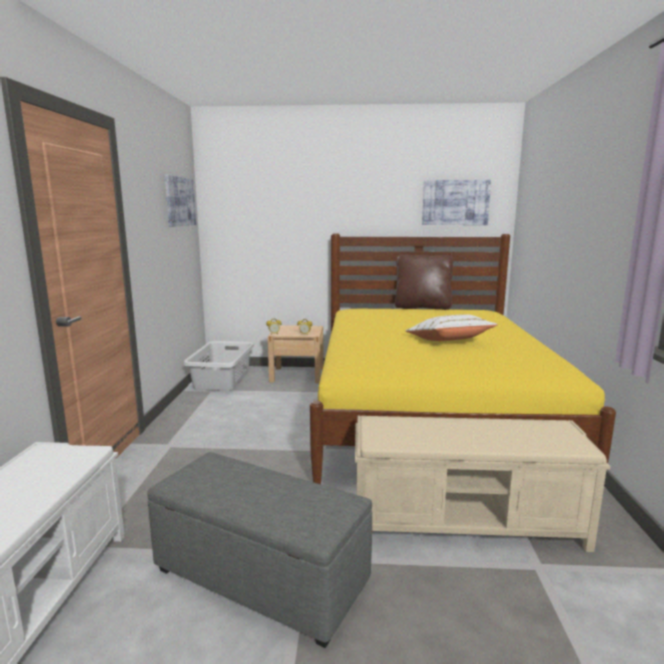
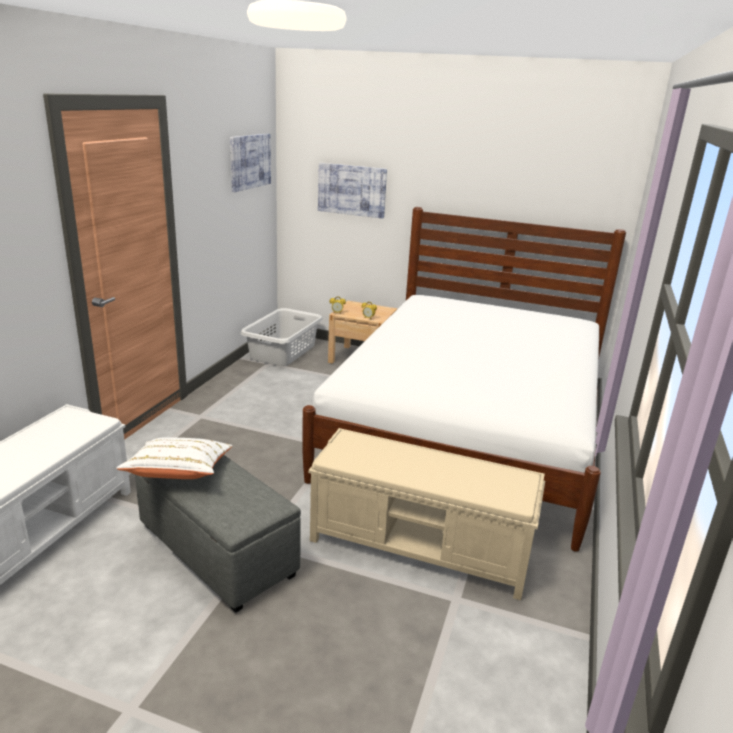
camera: 15 degrees right, 10 degrees up
(422, 307) = (506, 305): brown pillow -> none
(428, 415) = (468, 430): yellow bed -> white bed
(448, 341) = (479, 362): white pillow -> white pillow (179, 473)
(455, 202) = (565, 184): picture -> picture (352, 190)

